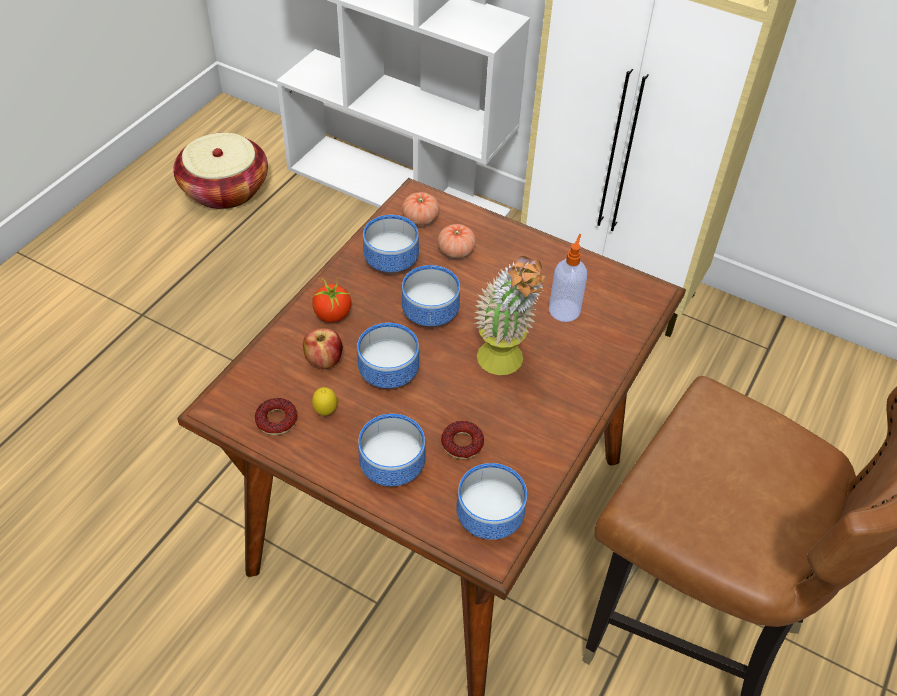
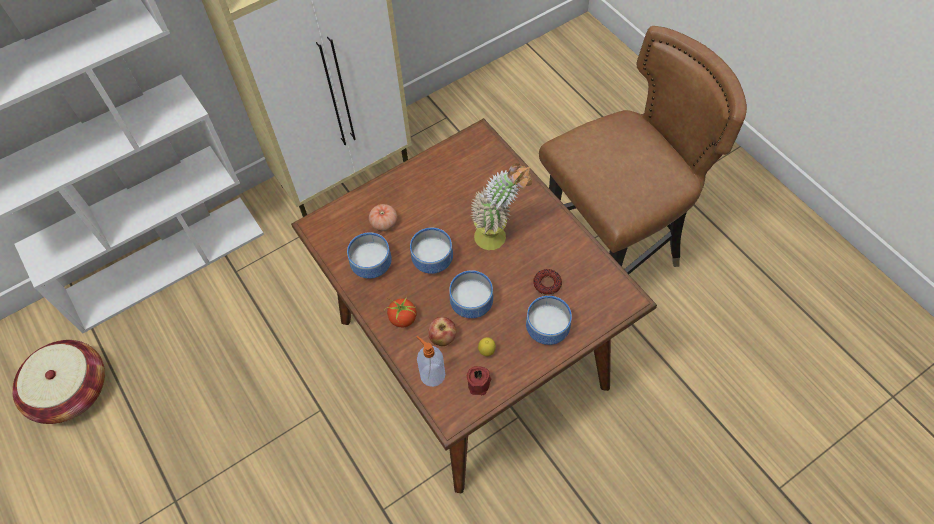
camera: 60 degrees left, 10 degrees up
(276, 420) = (479, 384): donut -> red candle
(420, 218) = (340, 231): tomato -> none
(488, 514) = (603, 291): bowl -> none
(564, 309) = (469, 185): soap dispenser -> soap dispenser (432, 374)

